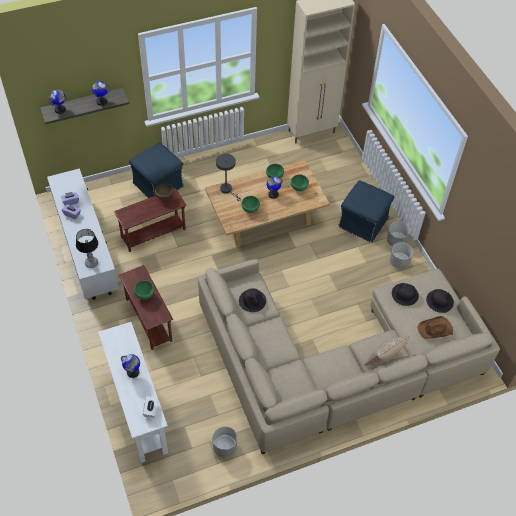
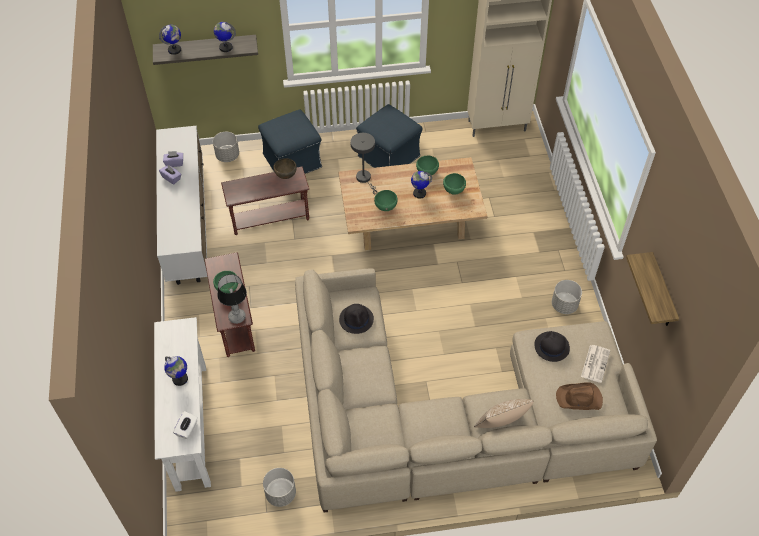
camera: 15 degrees right, 0 degrees up
(91, 263) = (176, 239): table lamp -> table lamp (236, 317)
(363, 223) = (532, 248): blue ottoman -> blue ottoman (389, 156)
(396, 241) = (567, 278): grey planter -> grey planter (227, 156)
(439, 301) = (595, 363): black hat -> newspaper
(487, 239) = (662, 293): none -> shelf

